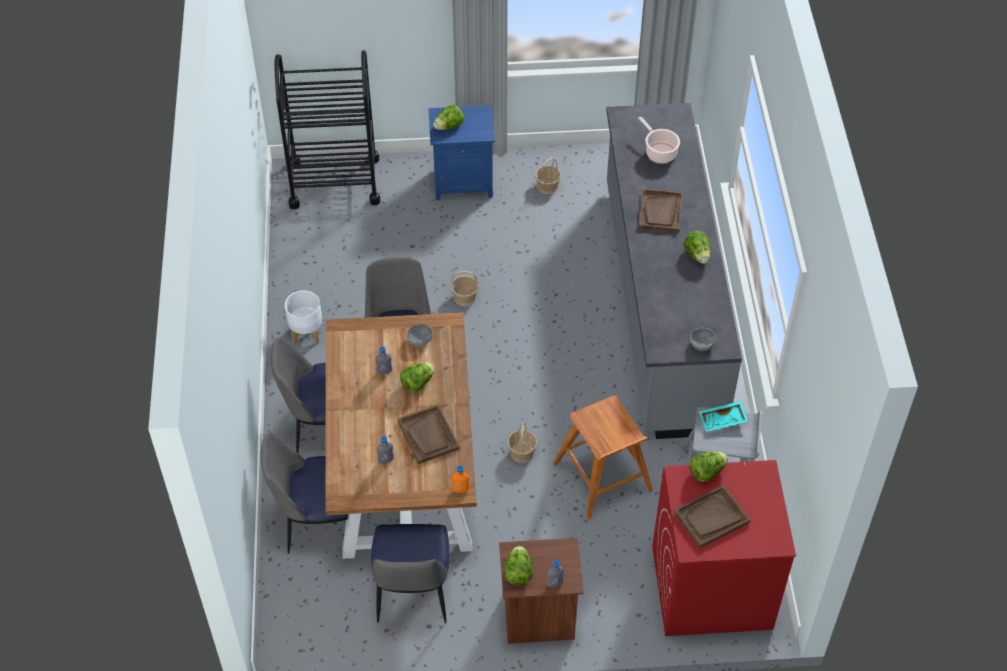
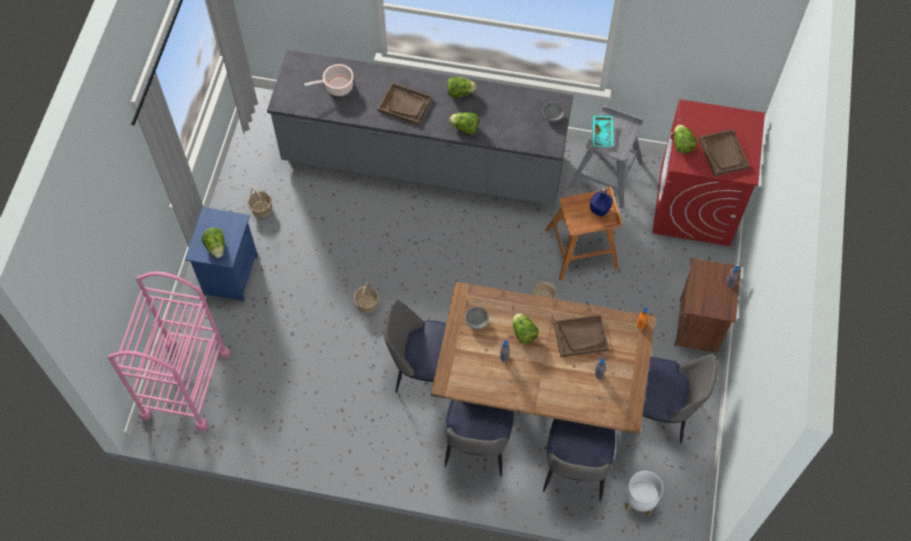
camera: 75 degrees left, 10 degrees up
(306, 333) = (365, 443): white planter -> white planter (639, 501)
(334, 182) = (185, 384): black cart -> pink cart
(518, 572) = (715, 305): lettuce -> lettuce (465, 128)
(614, 436) = (600, 209): none -> blue bottle

